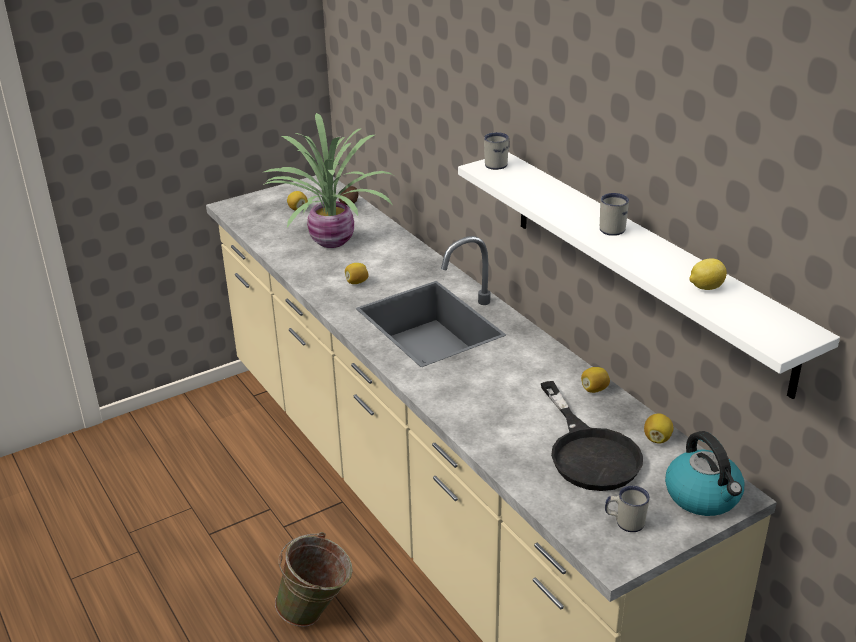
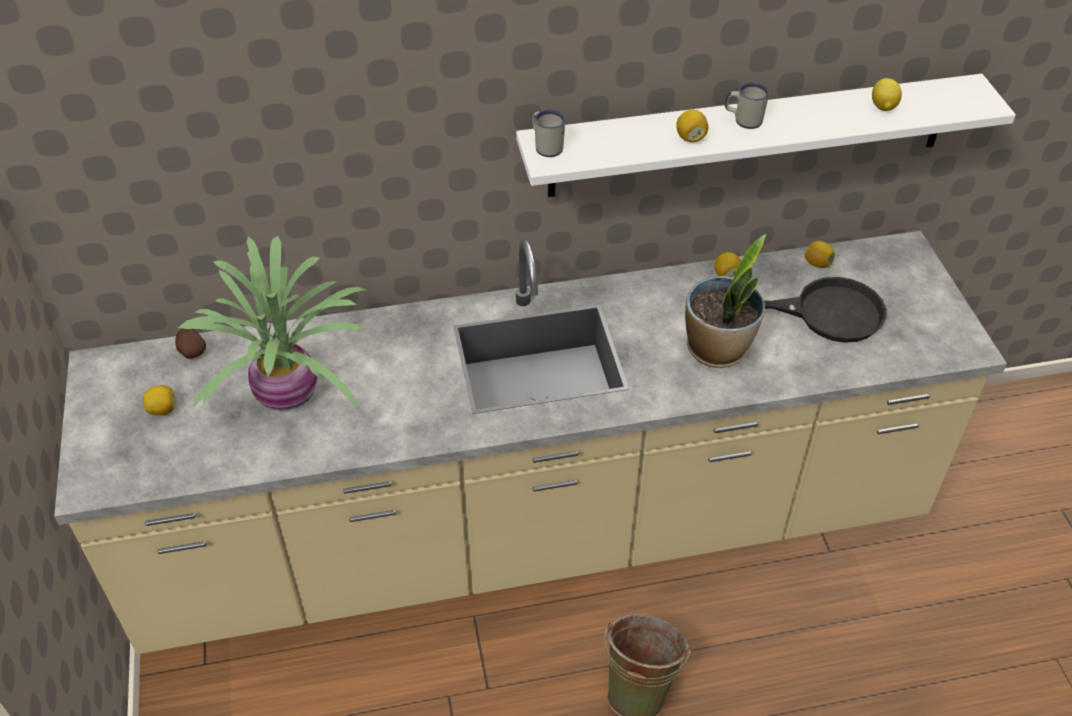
camera: 70 degrees left, 15 degrees up
(356, 282) = (411, 397): lemon -> lemon (690, 137)
(497, 401) = (718, 349): none -> potted plant
(624, 522) = (925, 324): white mug -> none
(703, 496) = (904, 266): kettle -> none

